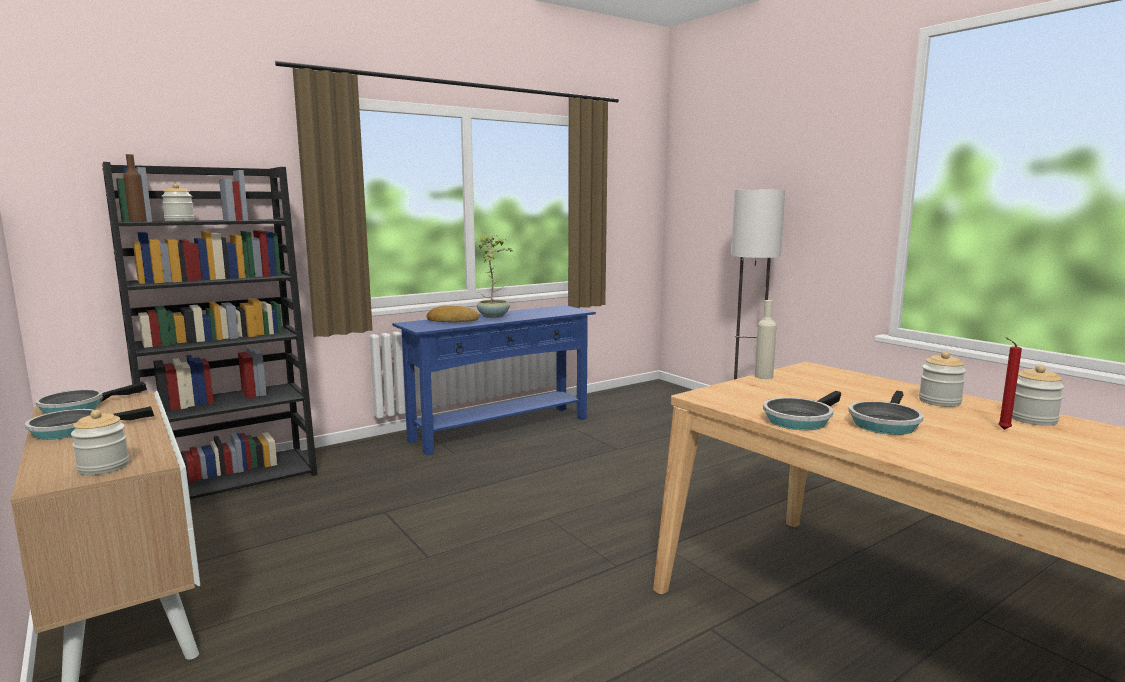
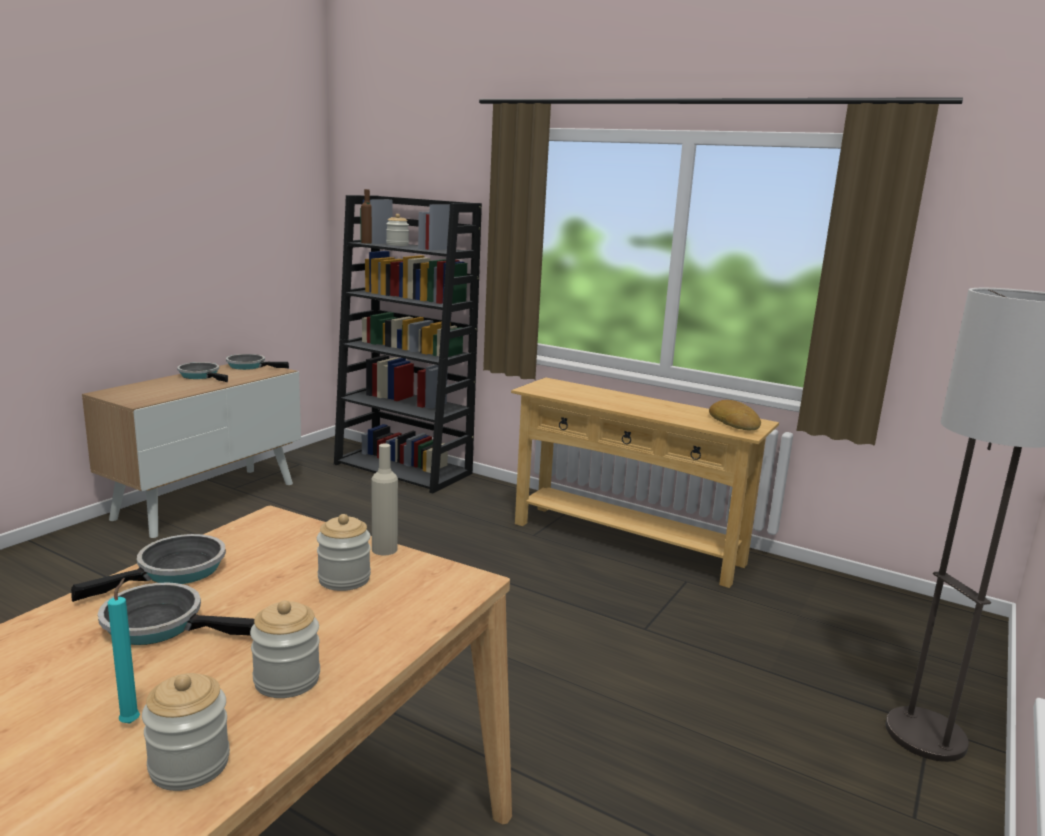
camera: 65 degrees right, 5 degrees up
(103, 467) = (131, 396): jar -> jar (344, 579)
(453, 320) = (587, 392): bread -> bread (735, 422)
(494, 316) = (637, 403): potted plant -> none
(500, 429) = (626, 543): blue console table -> beige console table
(799, 419) = (175, 572): frying pan -> frying pan turned 105 degrees clockwise
(1001, 429) = (132, 721): red candle -> turquoise candle

